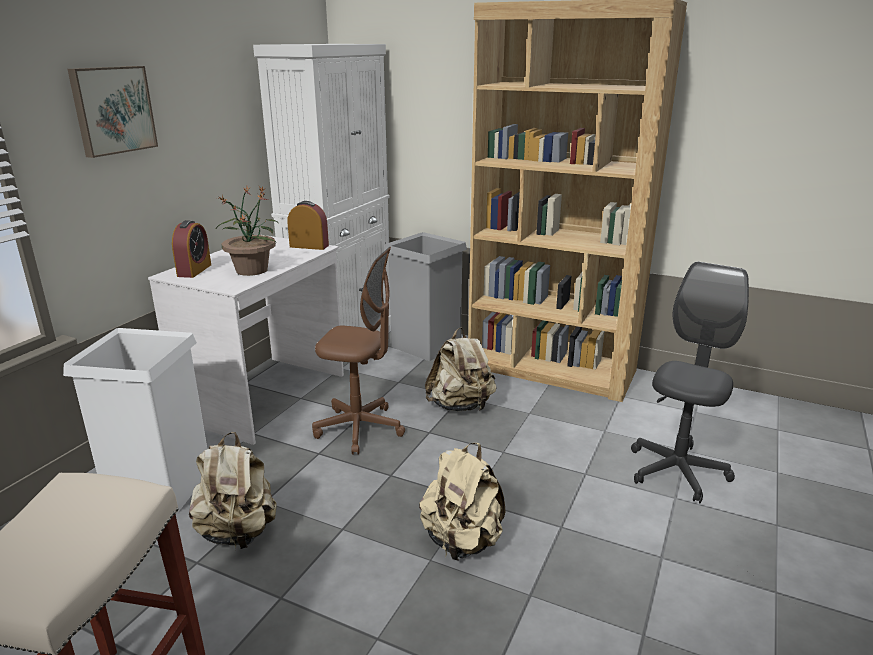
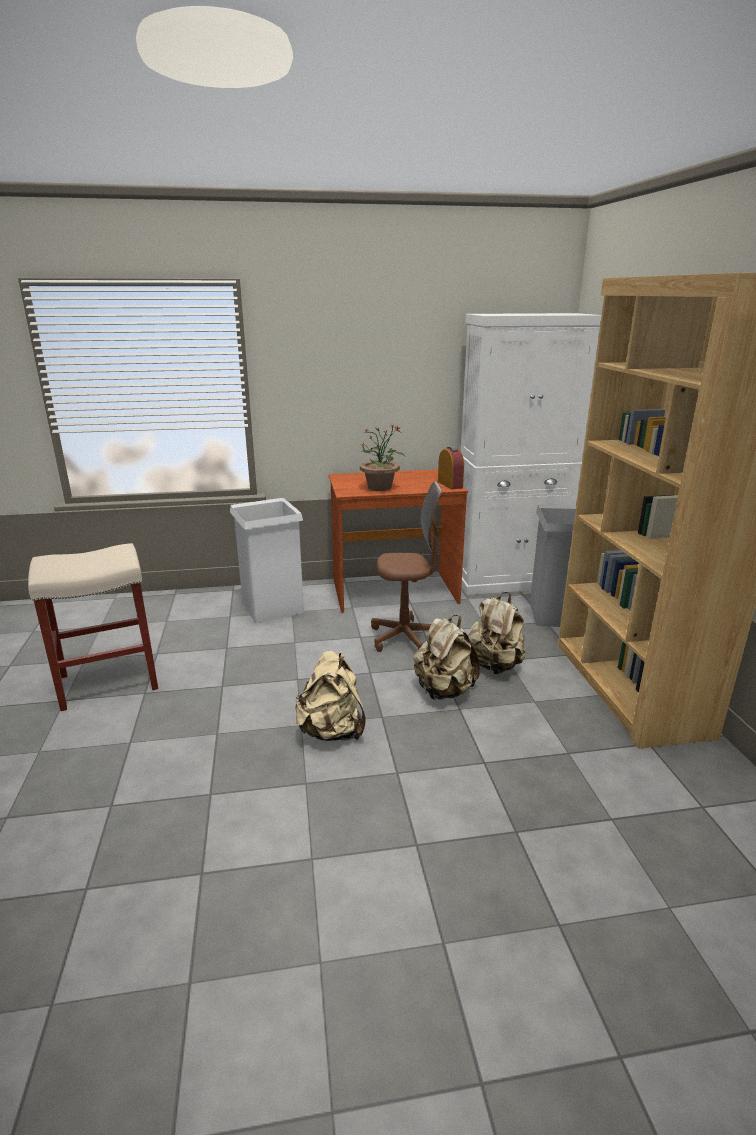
camera: 55 degrees right, 0 degrees up
(112, 110) = (325, 357): picture -> none
(194, 270) = (355, 477): alarm clock -> none
(238, 532) = (260, 647): beige backpack -> beige backpack (444, 690)
(266, 397) = (394, 592): white desk -> brown desk
(359, 429) = (405, 638): brown office chair -> brown office chair turned 75 degrees counterclockwise
(677, 471) = (562, 821): grey office chair -> none

